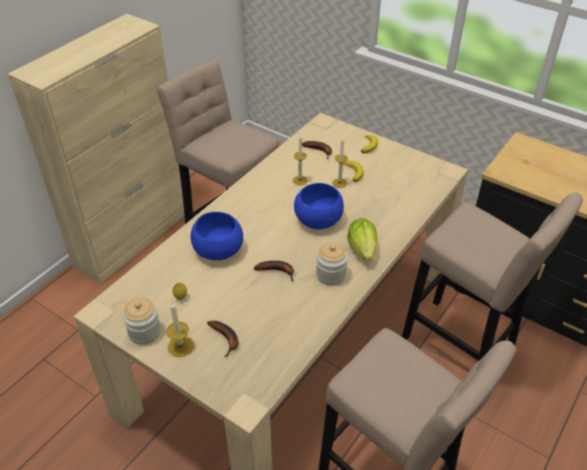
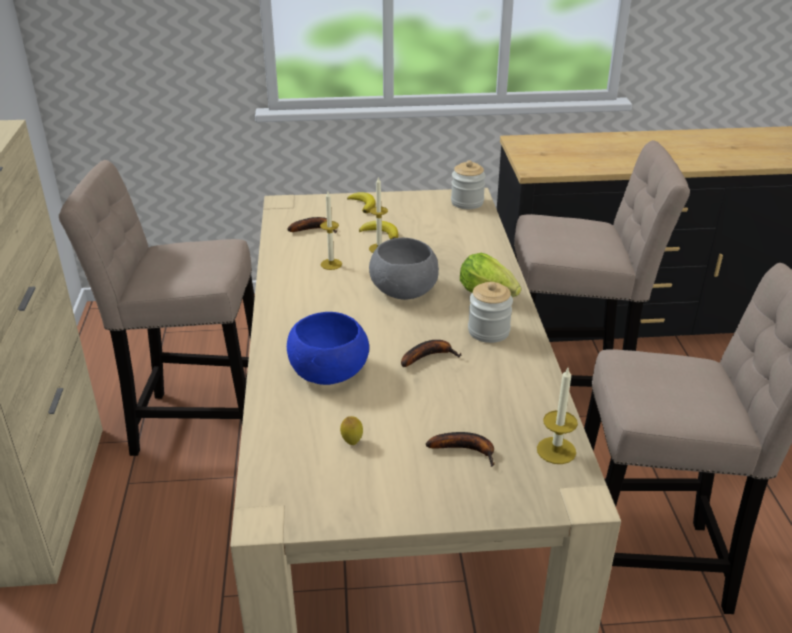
camera: 40 degrees left, 10 degrees down
(144, 332) = (357, 503): jar -> jar (467, 202)
(180, 346) = (424, 489): candle -> candle (556, 450)
(318, 220) = (404, 290): blue bowl -> grey bowl

